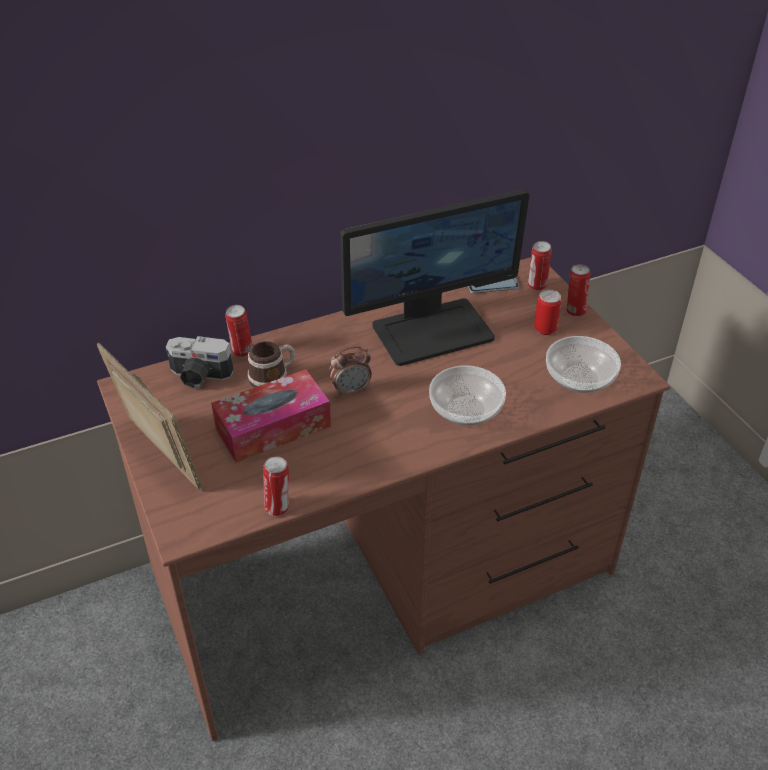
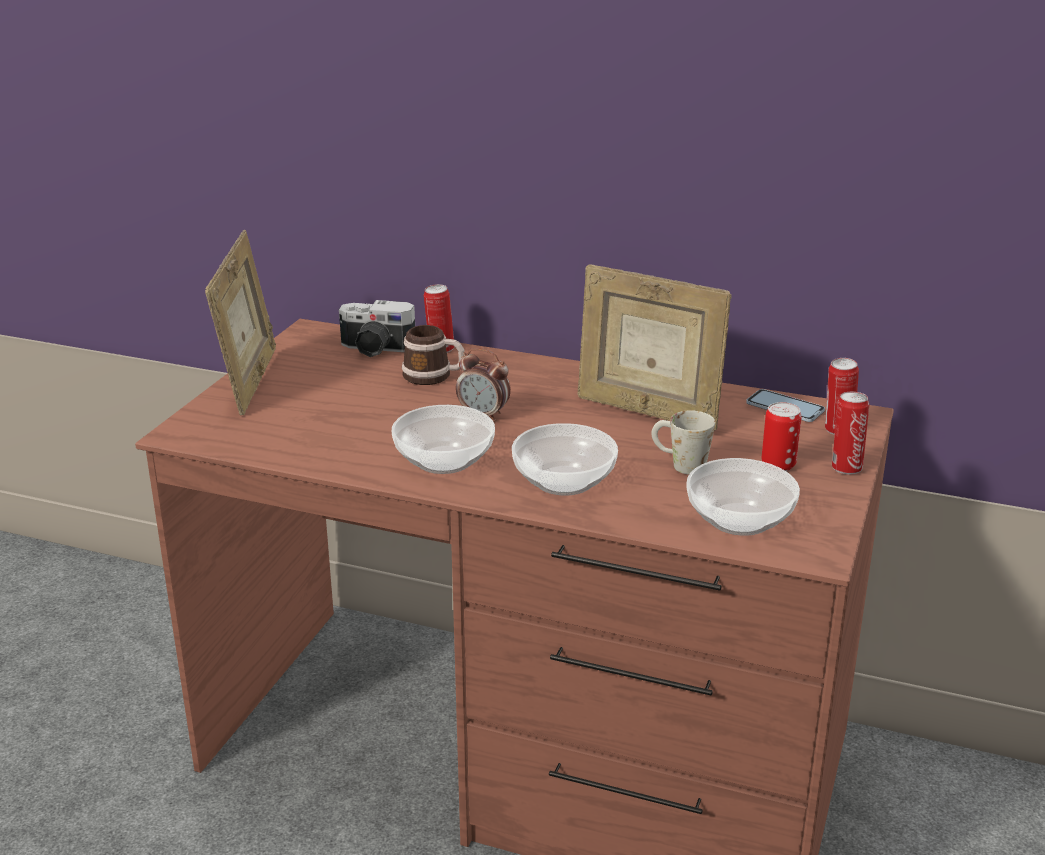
camera: 45 degrees right, 15 degrees down
(199, 376) = (375, 349): camera -> camera turned 45 degrees counterclockwise
(273, 427) = (370, 407): tissue box -> none
(278, 507) = (274, 456): can -> none
(381, 440) = (442, 460): none -> bowl
(432, 330) = (647, 412): monitor -> picture frame
(501, 359) = (679, 464): none -> white mug

